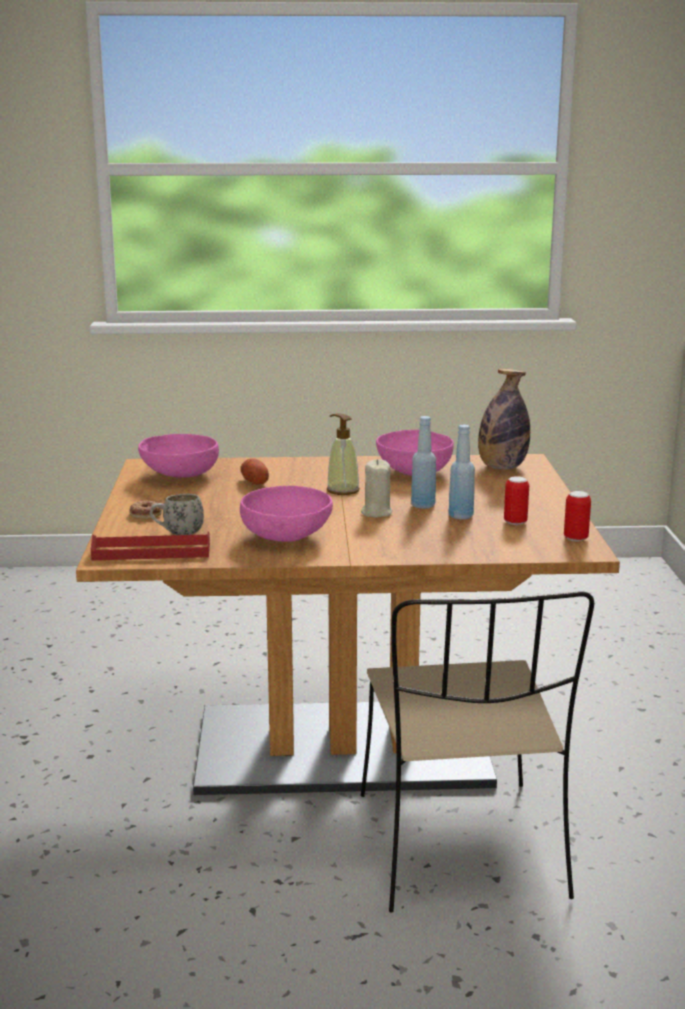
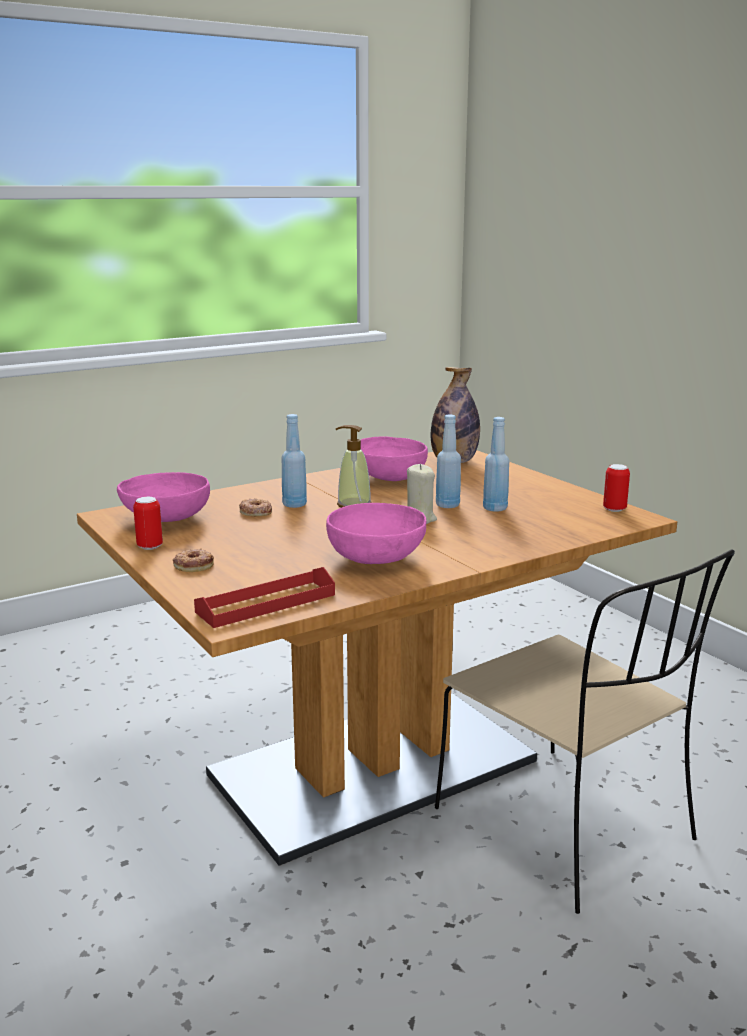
camera: 30 degrees left, 0 degrees up
(177, 534) = (263, 579): white mug -> none
(254, 482) = (255, 512): potato -> donut
(295, 481) = (294, 504): none -> blue bottle
(515, 522) = (546, 505): can -> can (150, 546)

